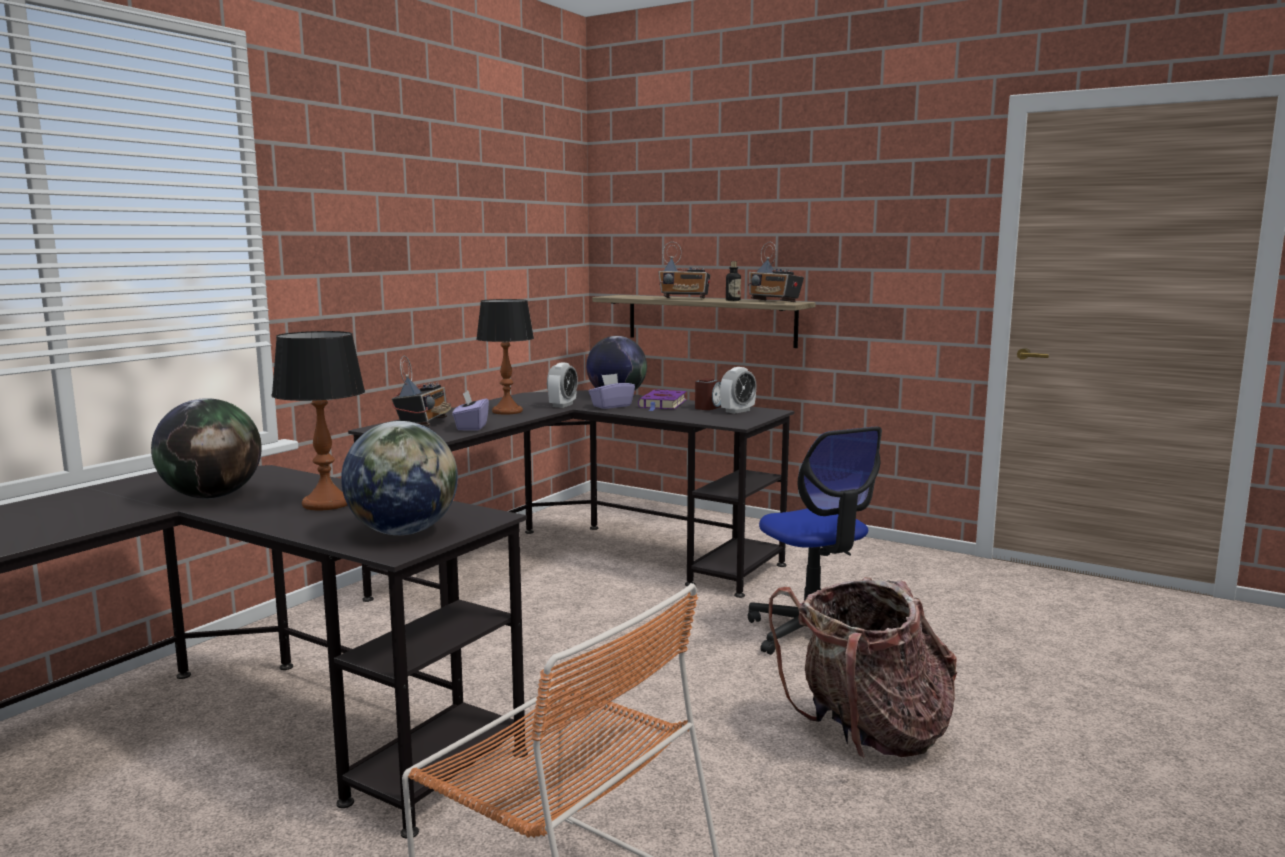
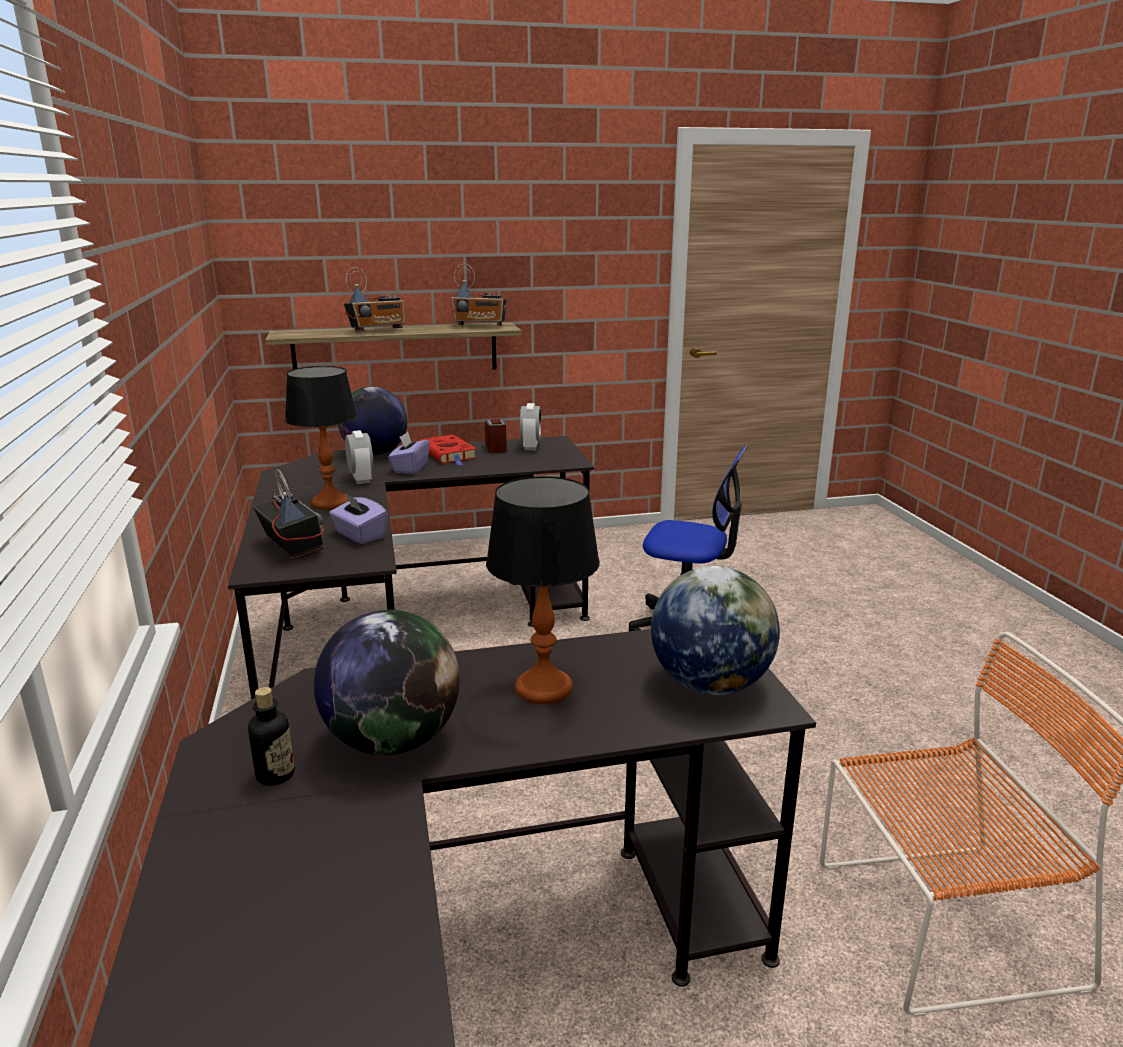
camera: 45 degrees left, 10 degrees up
(663, 404) = (448, 454): purple book -> red book
(733, 300) = (437, 328): bottle -> bottle (275, 775)
(867, 735) = (844, 692): backpack -> none

